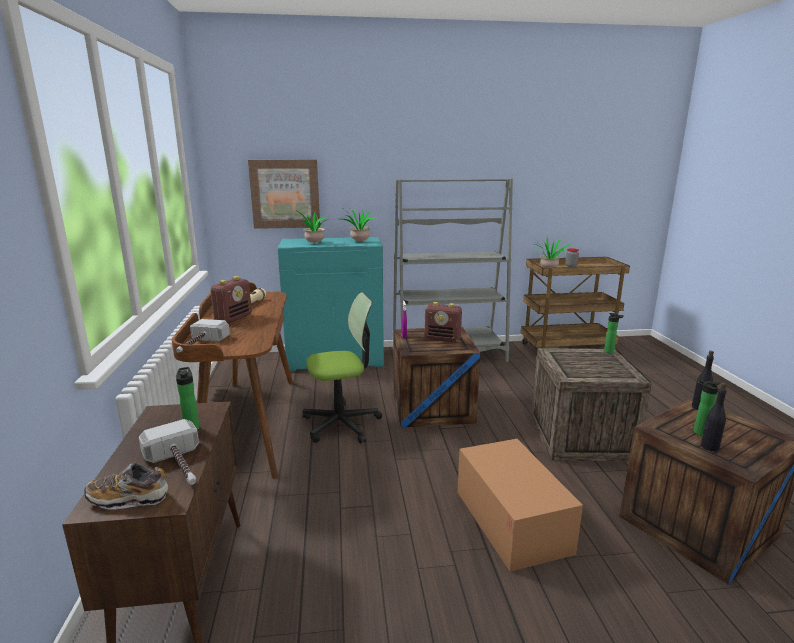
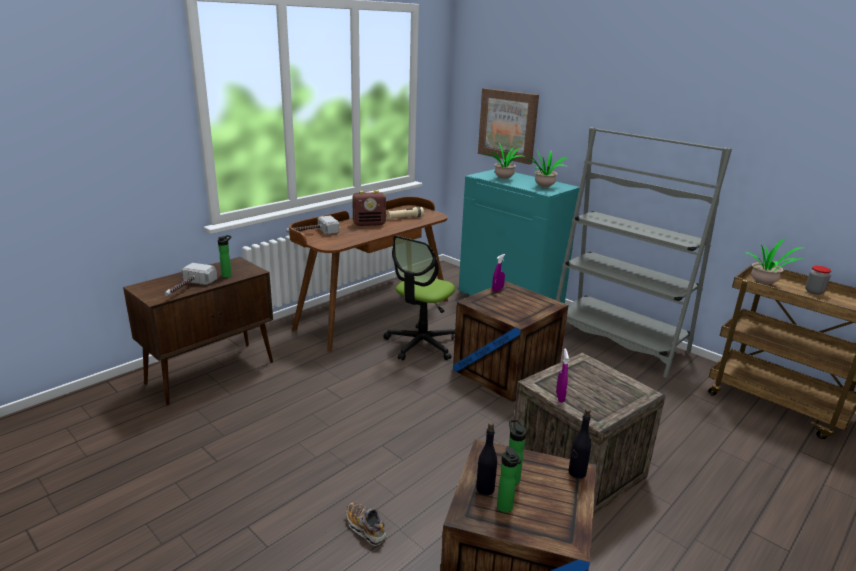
camera: 50 degrees right, 5 degrees up
(129, 499) = (151, 290): shoe -> shoe (365, 528)
(341, 424) = (421, 344): office chair -> office chair turned 90 degrees clockwise
(443, 339) = (521, 305): radio -> none
(511, 521) = (392, 467): cardboard box -> none
(595, 377) = (560, 397): none -> purple spray bottle
(610, 352) = (647, 393): bottle -> bottle (505, 509)

